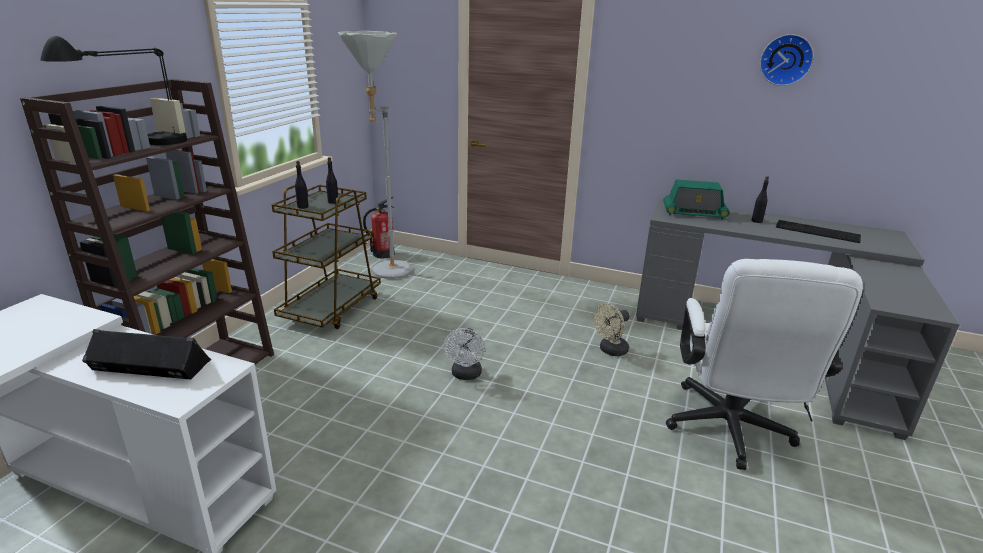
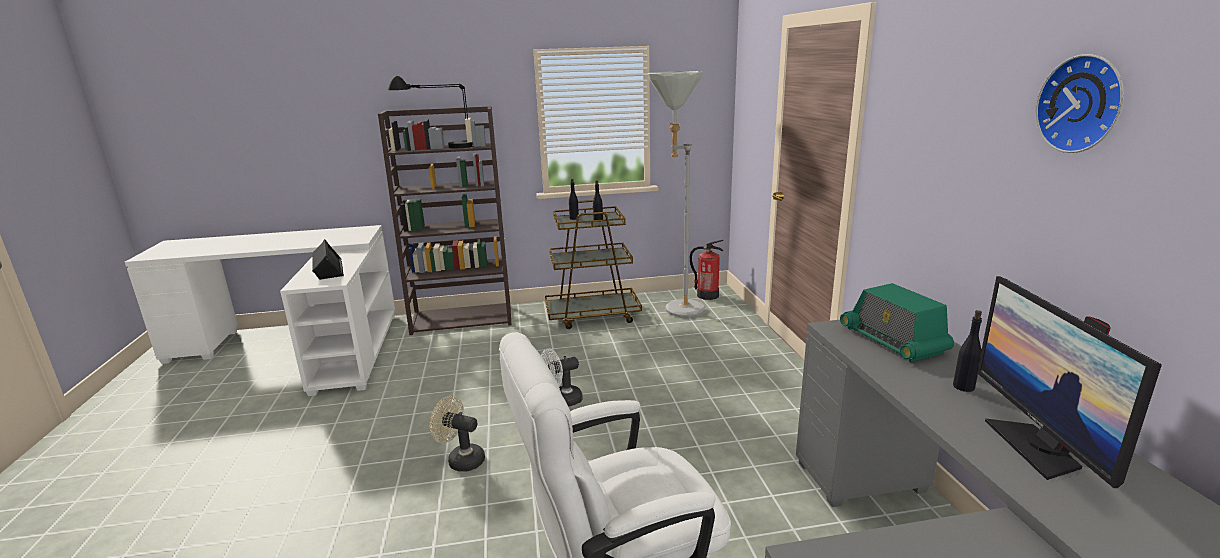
camera: 60 degrees right, 5 degrees down
(610, 351) = (701, 464): beige fan -> beige fan (461, 460)
(818, 231) = (1038, 447): keyboard -> monitor

